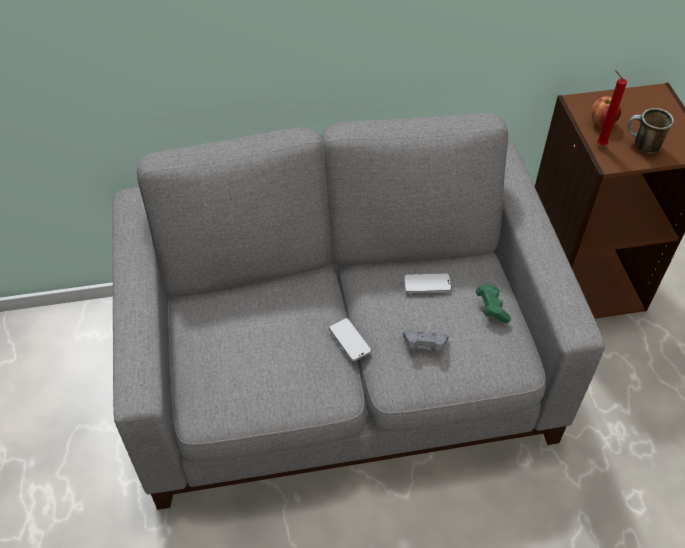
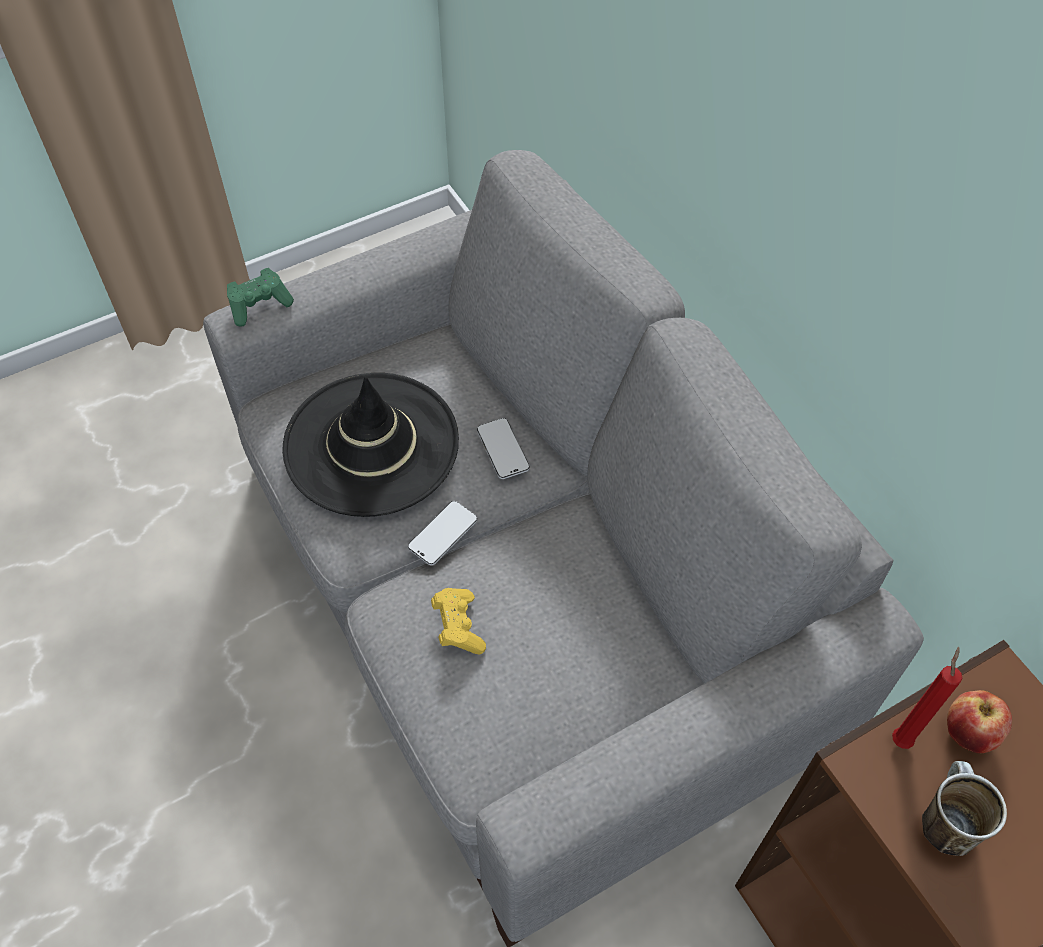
camera: 70 degrees right, 5 degrees up
(266, 357) = (371, 444): none -> black hat
(424, 346) = (458, 627): grey game controller -> yellow game controller
(427, 284) = (581, 603): phone -> phone (502, 450)
(491, 308) = (573, 706): green game controller -> green game controller (259, 305)

